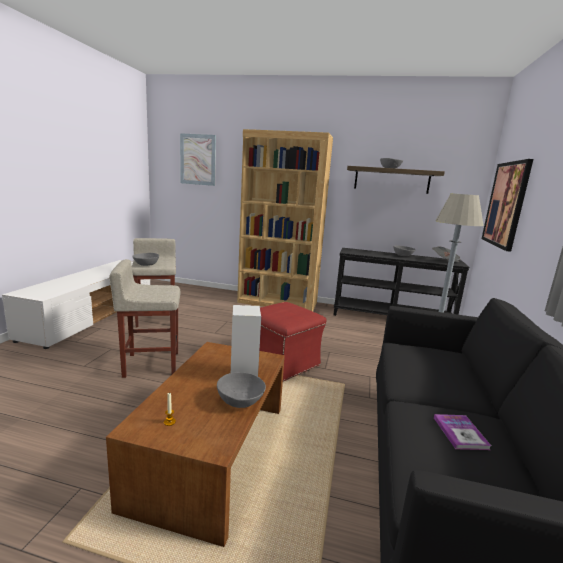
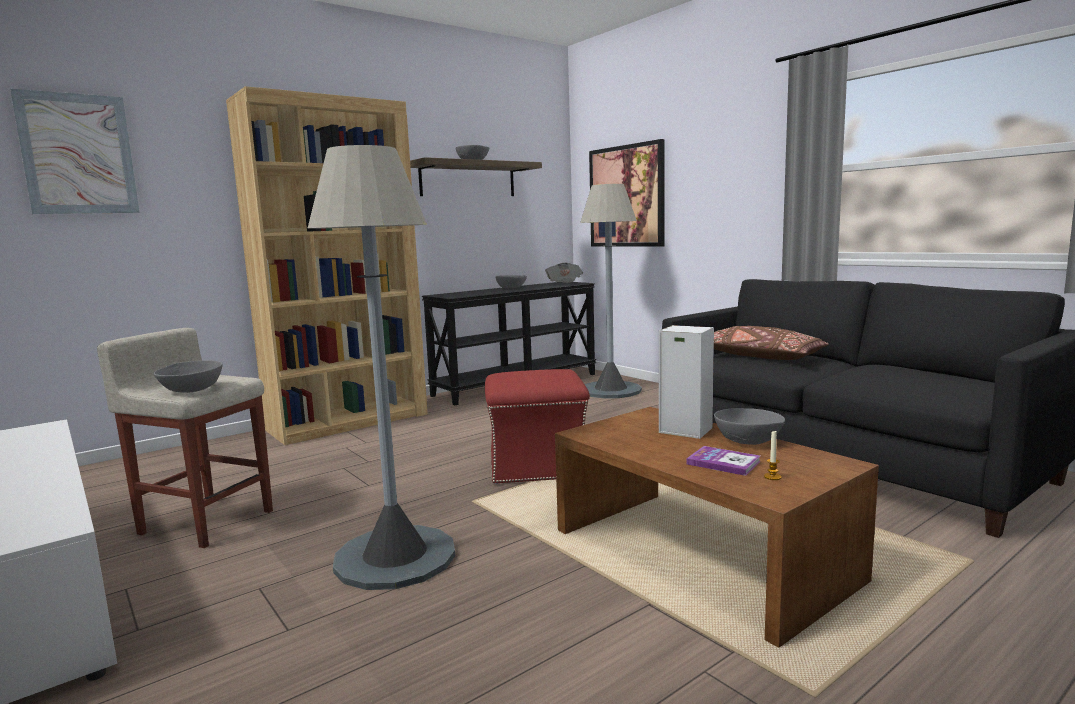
camera: 50 degrees left, 5 degrees down
(150, 364) = (395, 558): beige stool -> grey floor lamp
(430, 363) = (759, 356): none -> brown pillow
(460, 433) = (887, 373): book -> book (723, 462)

